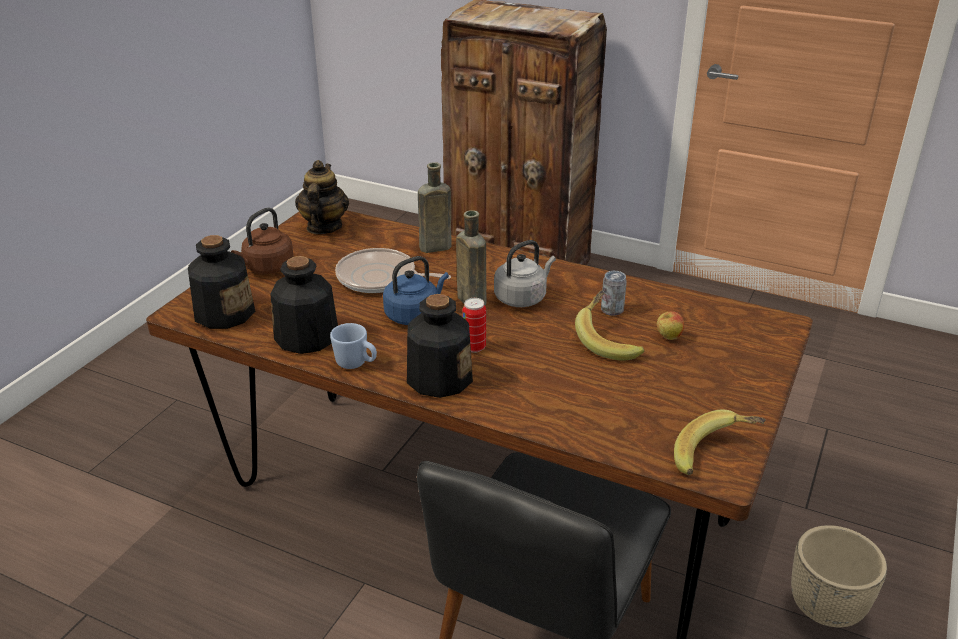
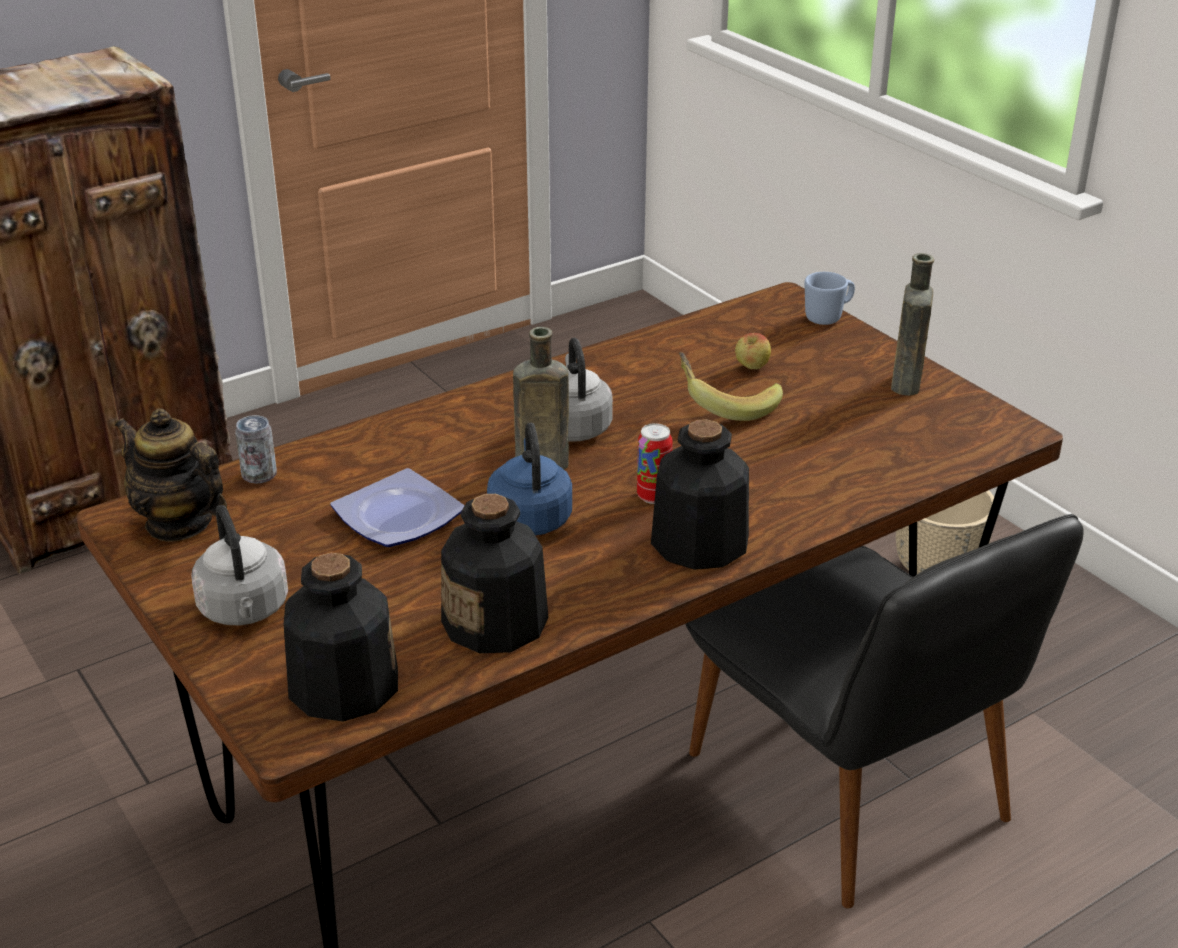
camera: 60 degrees left, 0 degrees up
(267, 268) = (245, 610): brown kettle -> grey kettle
(356, 364) = (607, 598): blue mug -> blue mug (828, 317)
(380, 278) = (401, 516): frying pan -> plate
(433, 248) = (366, 449): brown bottle -> brown bottle (906, 385)
(612, 310) = (663, 380): can -> can (259, 475)
(715, 458) = (982, 423): banana -> none

